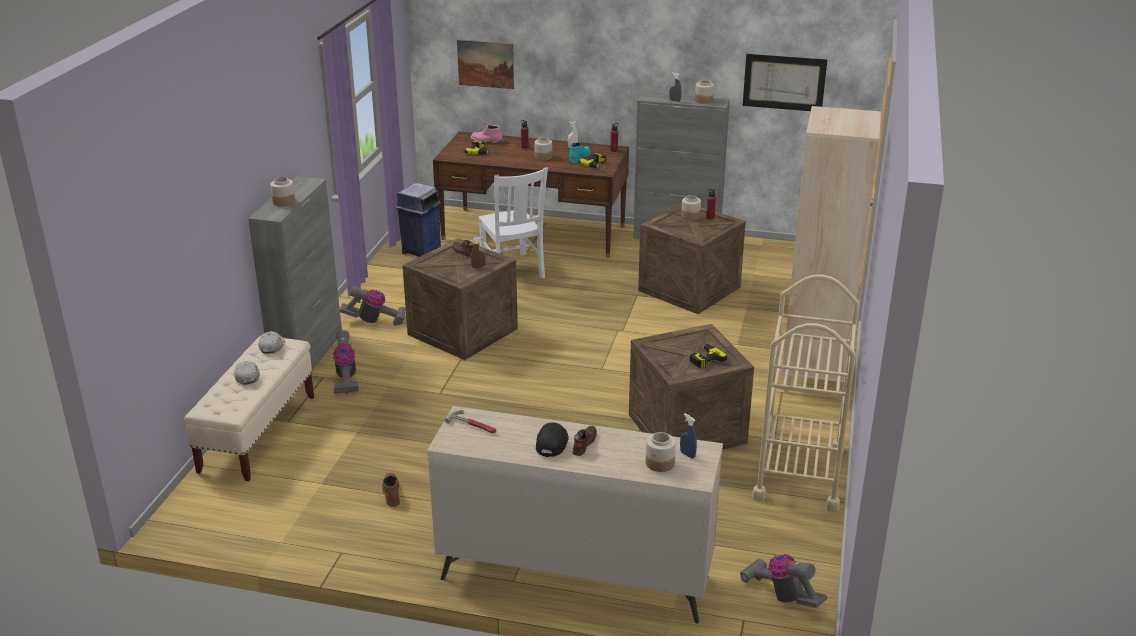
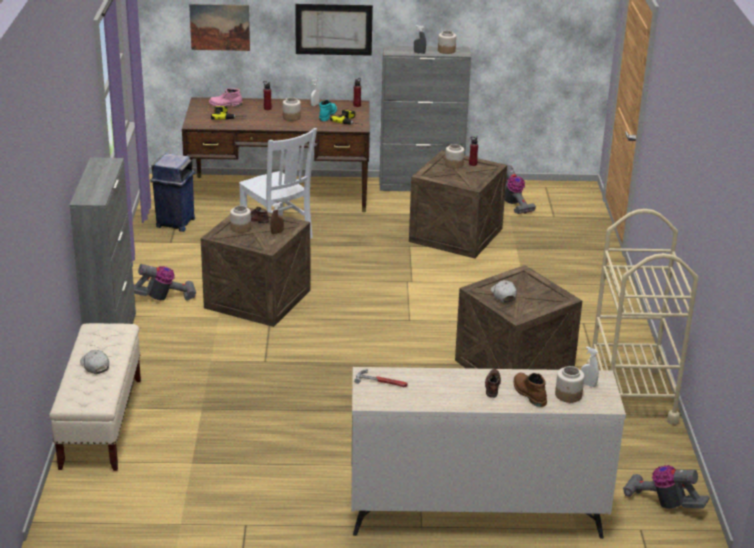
camera: 15 degrees left, 0 degrees up
(272, 346) = (103, 333): white cap -> white cap (503, 295)
(283, 202) = (95, 185): jar -> jar (240, 228)
(346, 378) = (163, 357): vacuum cleaner -> vacuum cleaner (513, 203)
(391, 493) = (265, 462): brown boot -> brown boot (528, 393)
(552, 443) = (463, 389): black cap -> none
(687, 454) = (588, 384): blue spray bottle -> white spray bottle
(701, 356) = (530, 296): power drill -> none
(784, 82) = (520, 28): picture -> picture (333, 29)
(814, 379) = (607, 308): beige bookcase -> none

